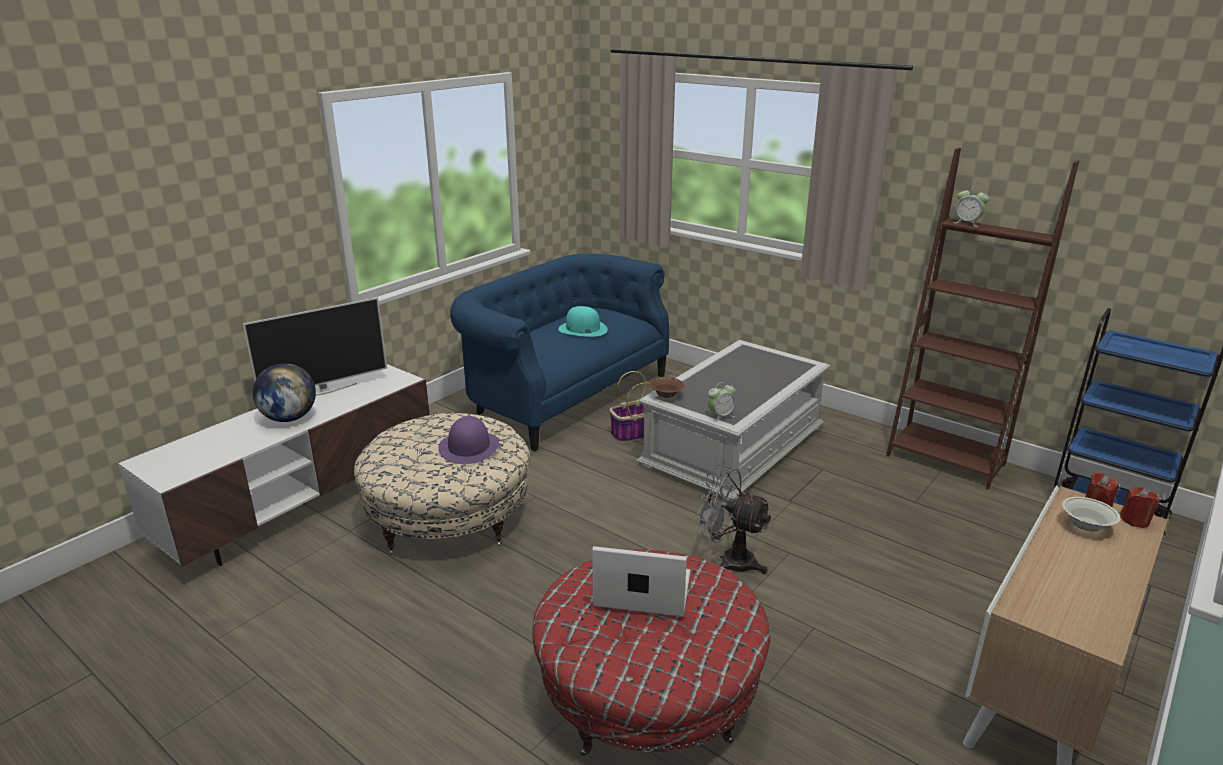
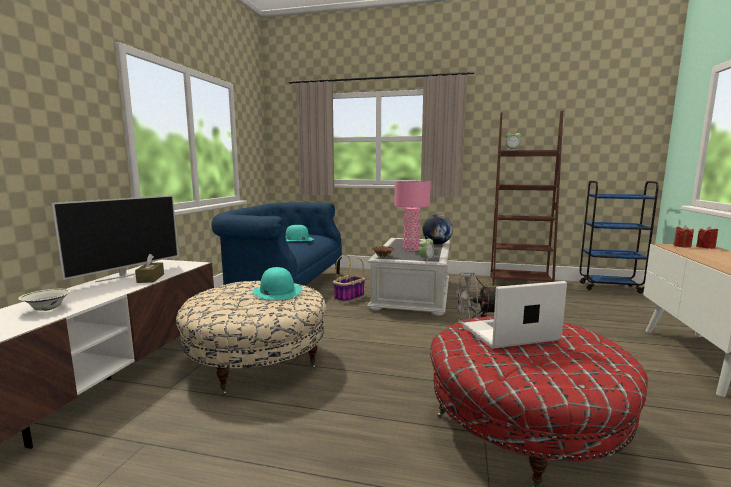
camera: 25 degrees left, 15 degrees down
(289, 418) = (101, 291): globe -> globe (437, 244)
(344, 403) = (150, 278): none -> brown tissue box
(469, 447) = (277, 291): purple hat -> turquoise hat
(731, 382) = (411, 249): none -> pink table lamp
(1085, 527) = (696, 251): white bowl -> white bowl (47, 309)

